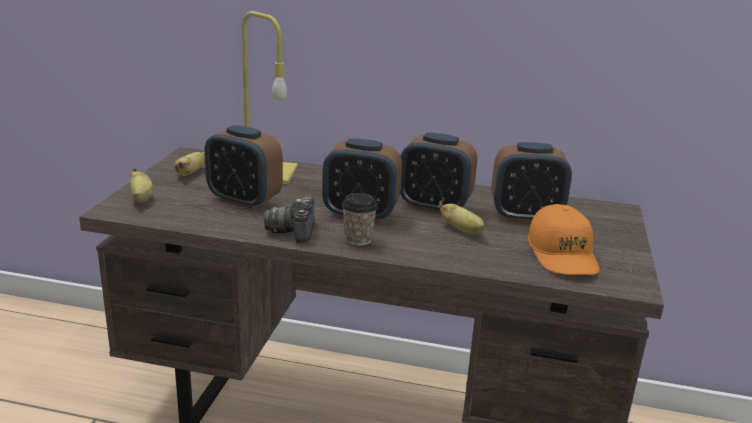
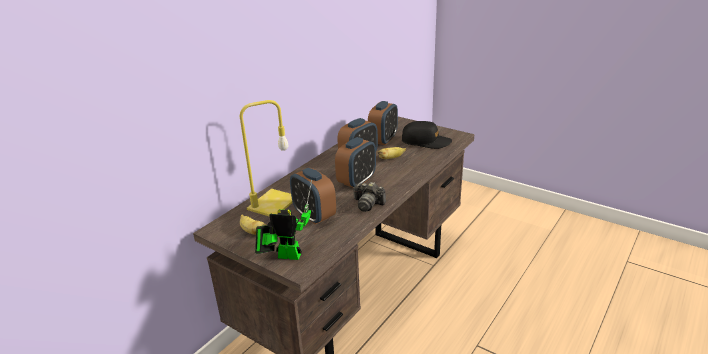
camera: 65 degrees left, 5 degrees up
(141, 198) = (285, 255): banana -> toy robot
(244, 200) = (314, 215): alarm clock -> alarm clock turned 90 degrees clockwise
(358, 239) = (387, 187): cup -> none
(562, 254) = (426, 141): orange cap -> black cap

